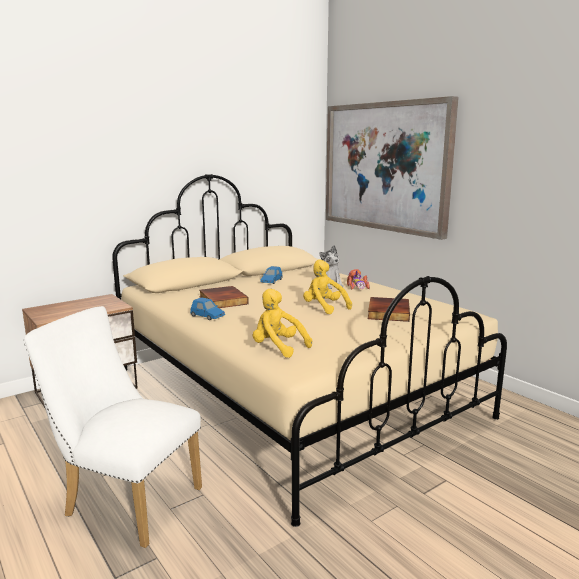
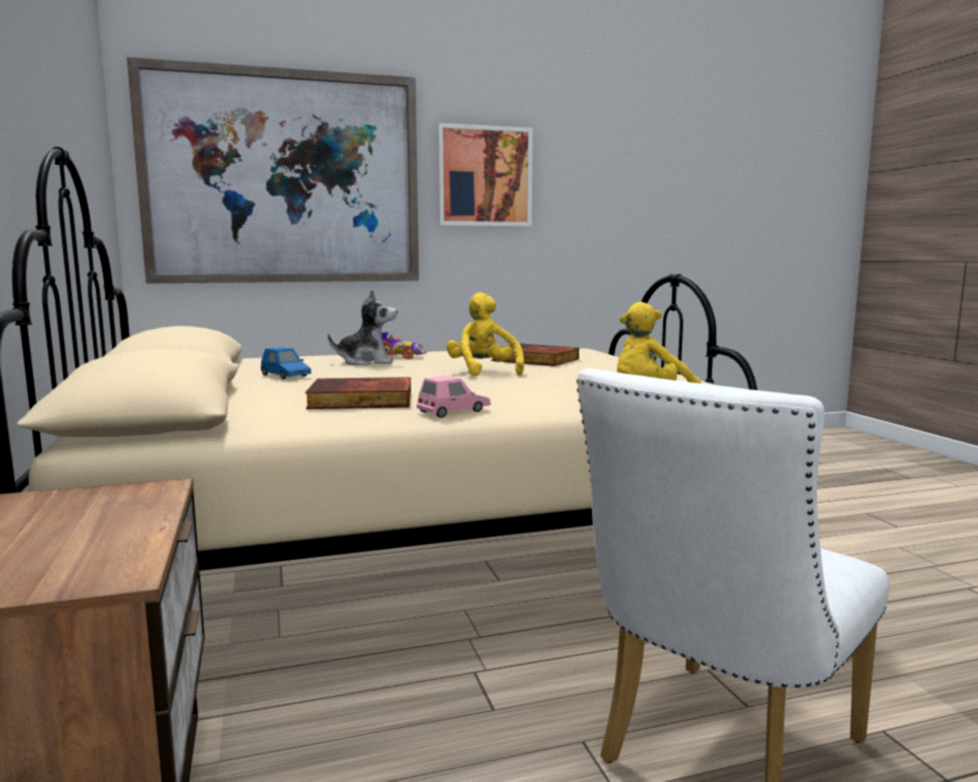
camera: 70 degrees left, 5 degrees down
(207, 316) = (453, 411): blue toy car -> pink toy car
(324, 308) = (483, 372): yellow plush toy -> yellow plush toy turned 90 degrees clockwise
(500, 166) = (484, 176): none -> picture

